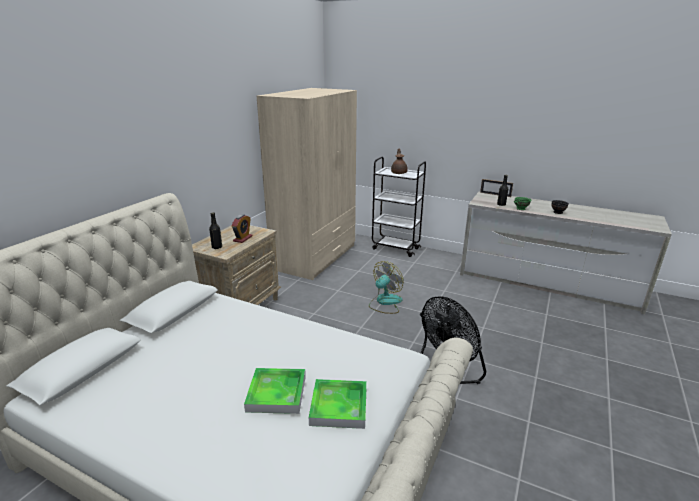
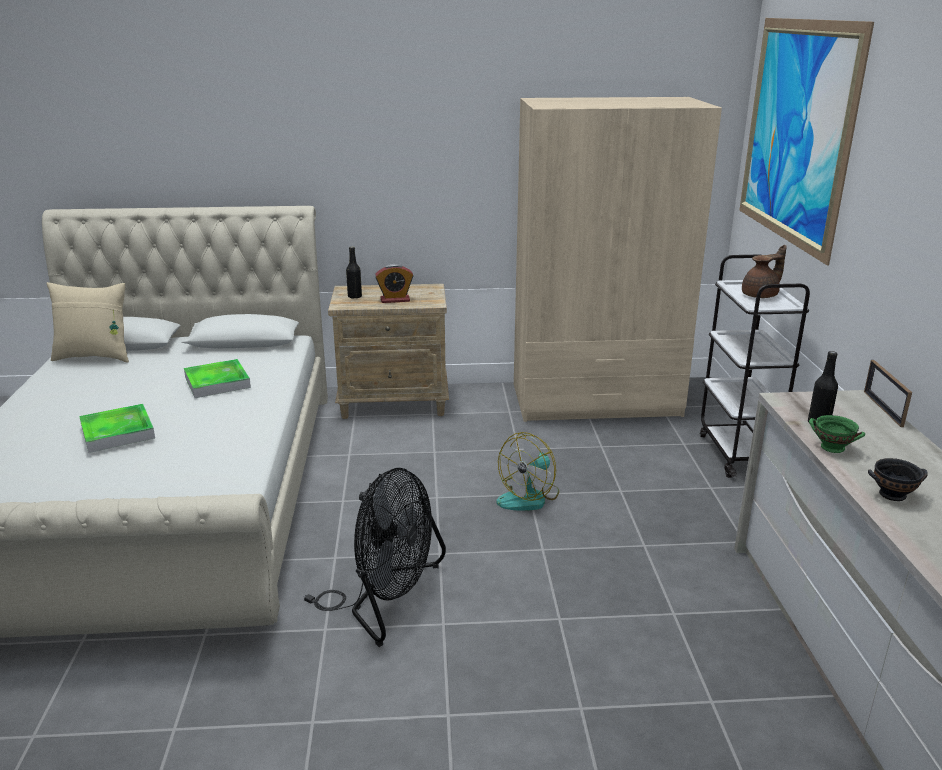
camera: 60 degrees right, 0 degrees up
(89, 389) = (94, 357): none -> beige pillow
(339, 406) = (111, 472): tray -> tray (217, 382)
(380, 98) = (795, 132): none -> picture
(385, 302) = (529, 497): fan -> fan turned 120 degrees clockwise

